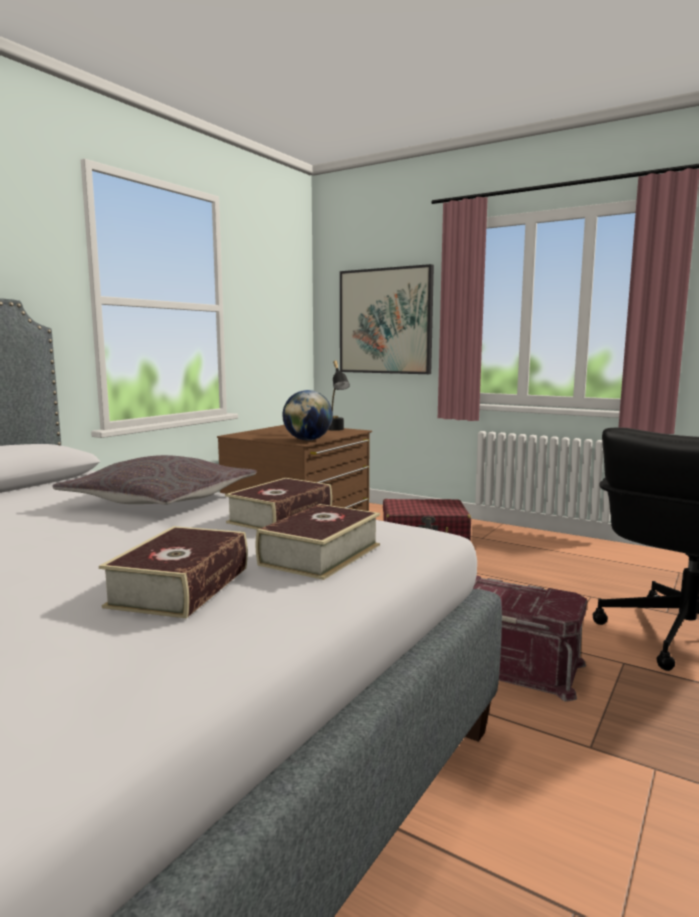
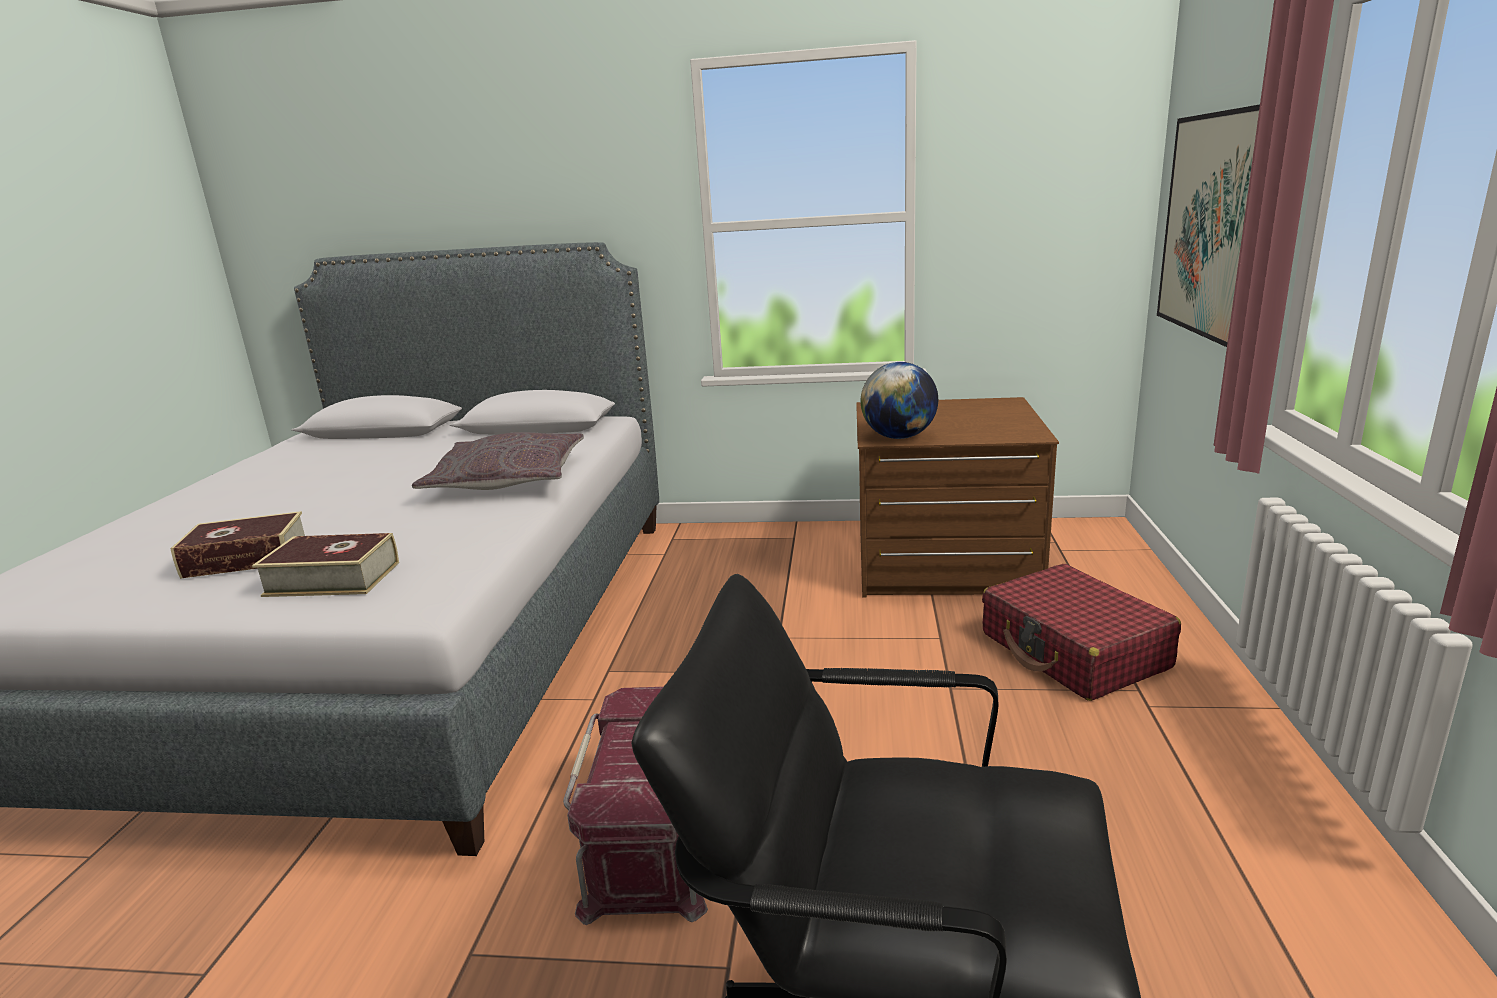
camera: 65 degrees right, 10 degrees up
(280, 517) = (463, 533): book -> none
(337, 430) = (1011, 428): black table lamp -> none

